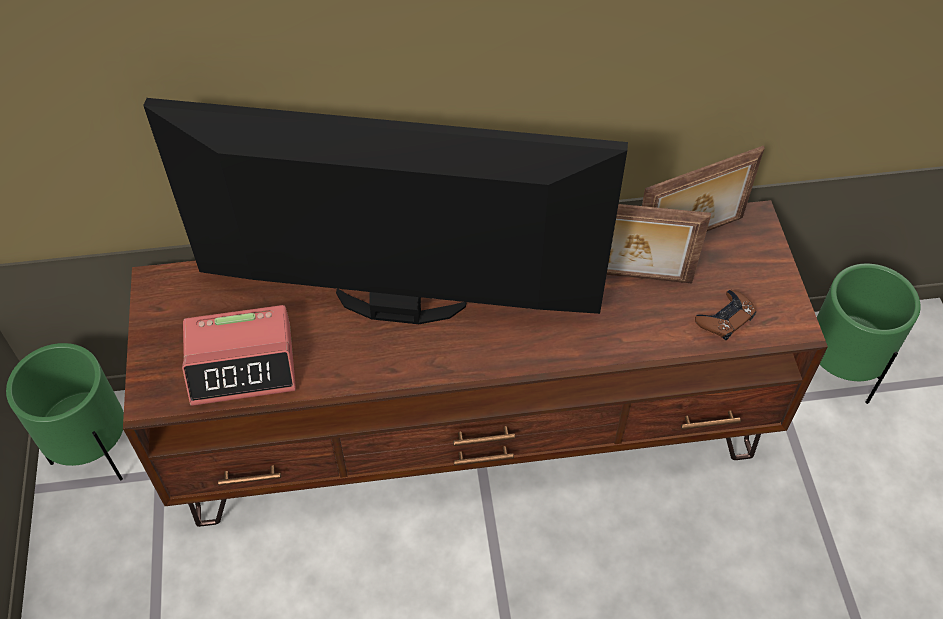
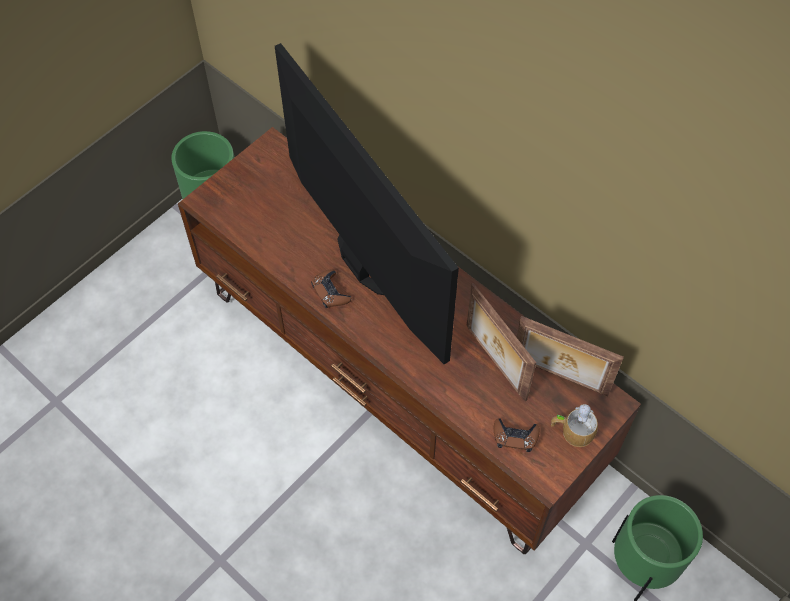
camera: 50 degrees right, 5 degrees up
(242, 363) = (259, 222): alarm clock -> none
(403, 358) = (330, 292): none -> brown game controller
(756, 270) = (572, 431): none -> mug

